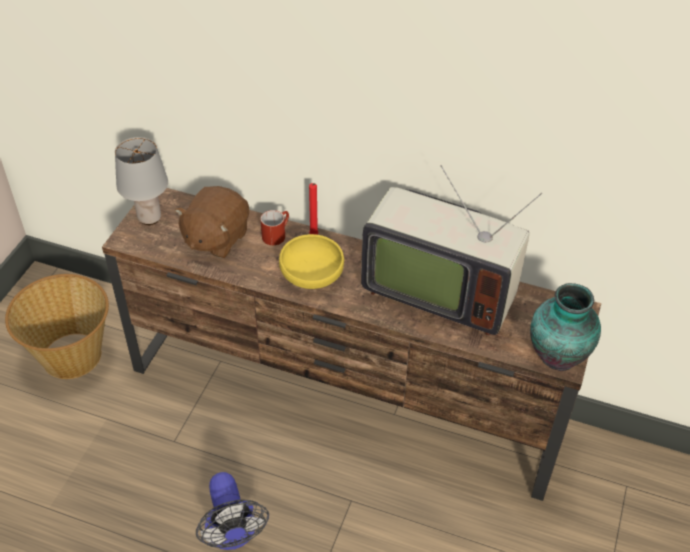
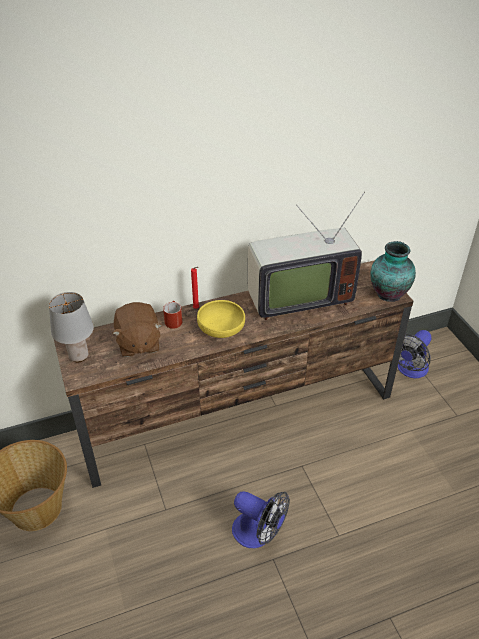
camera: 40 degrees left, 5 degrees down
(608, 487) = (409, 370): none -> fan

